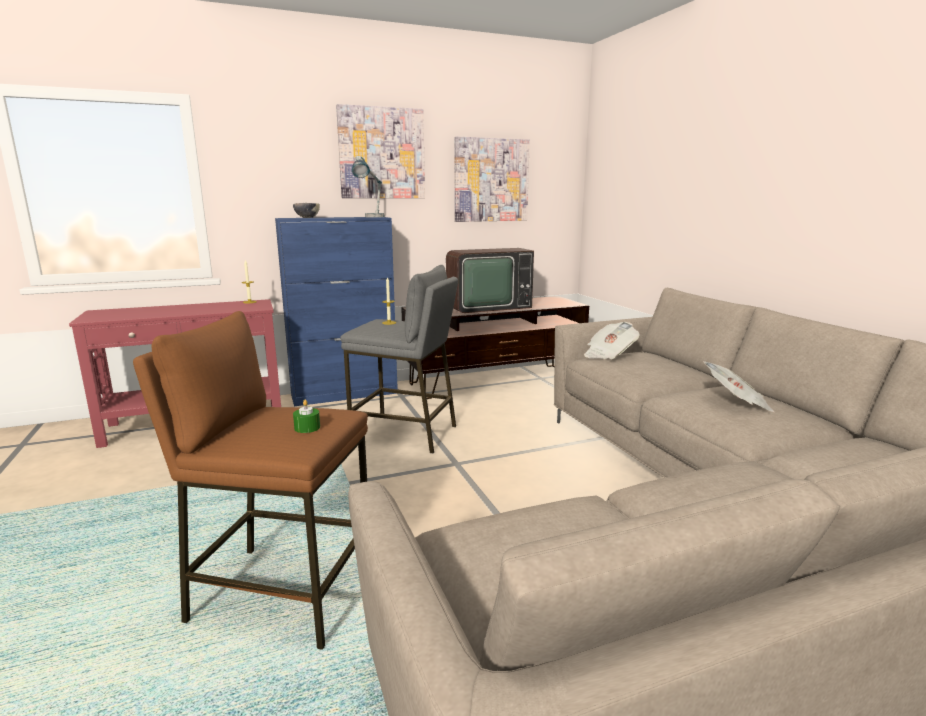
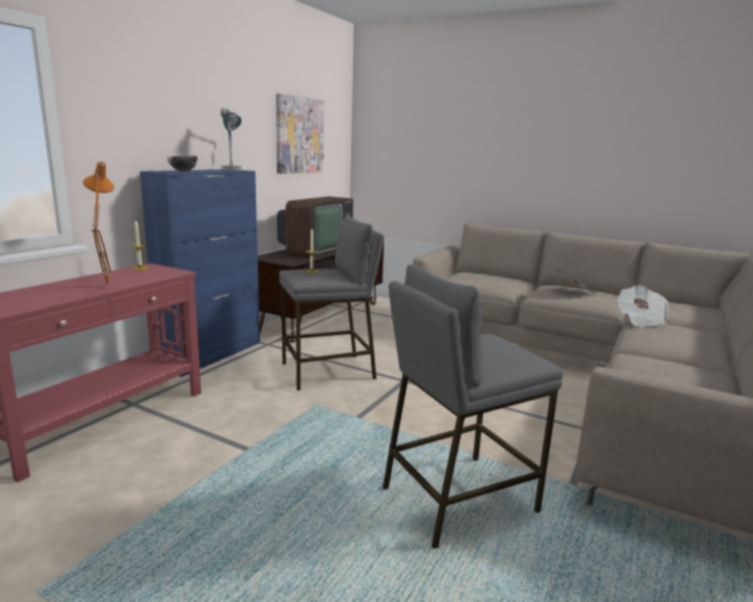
camera: 40 degrees left, 0 degrees up
(187, 311) = (105, 286): none -> orange table lamp
(282, 593) = (457, 499): brown stool -> grey stool
(307, 427) = (505, 348): green candle -> none
(381, 153) = (224, 105): picture -> none
(608, 355) = (453, 276): newspaper -> newspaper (640, 320)

